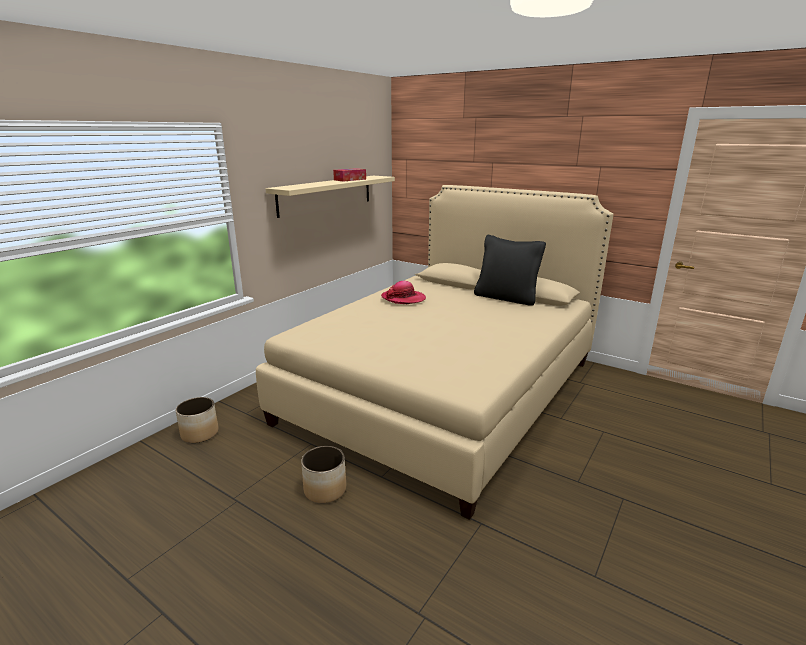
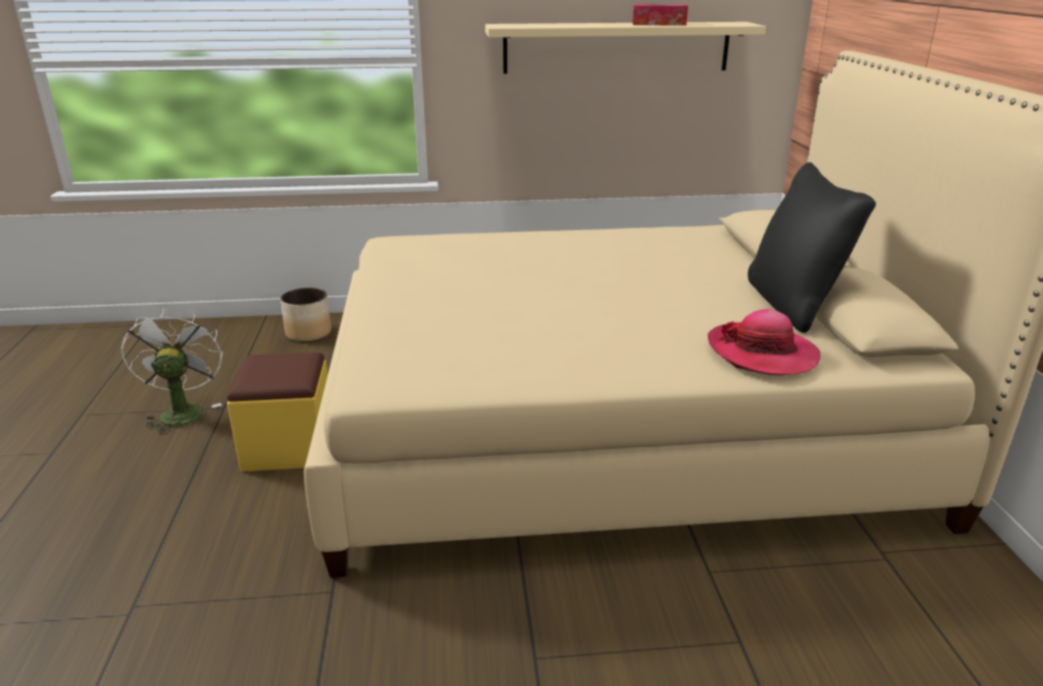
camera: 50 degrees right, 5 degrees up
(211, 522) = (182, 411): none -> white fan
(325, 490) = (289, 446): planter -> yellow ottoman
(403, 298) = (624, 247): hat -> hat (762, 353)

